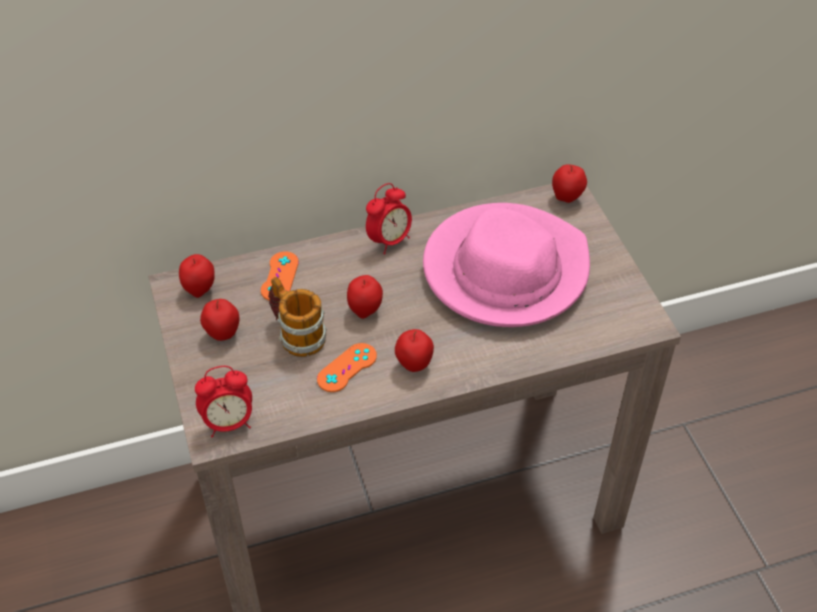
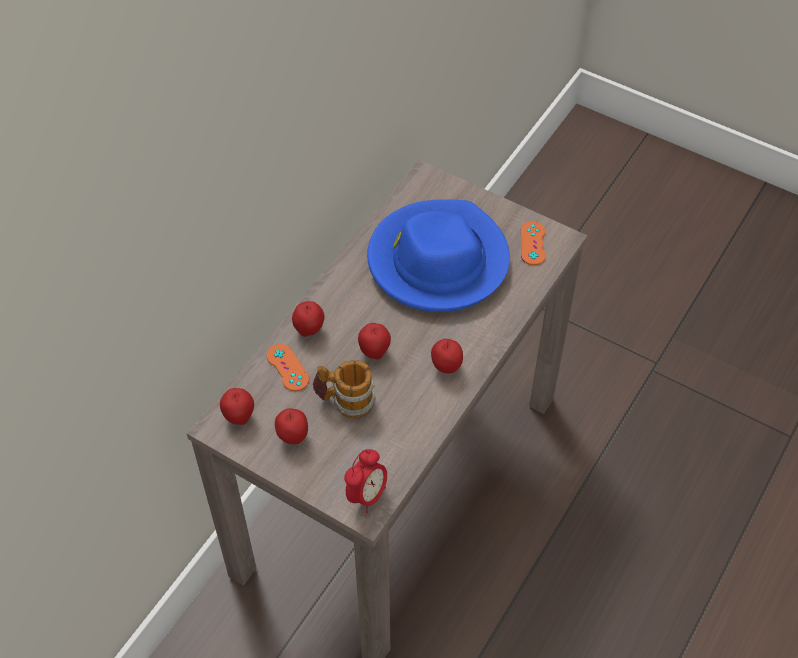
camera: 40 degrees left, 5 degrees up
(347, 368) = (405, 400): orange game controller -> orange game controller (533, 243)
(389, 241) = (337, 290): alarm clock -> none
(505, 270) = (437, 260): pink hat -> blue hat
(567, 198) = (425, 181): apple -> apple (309, 330)

